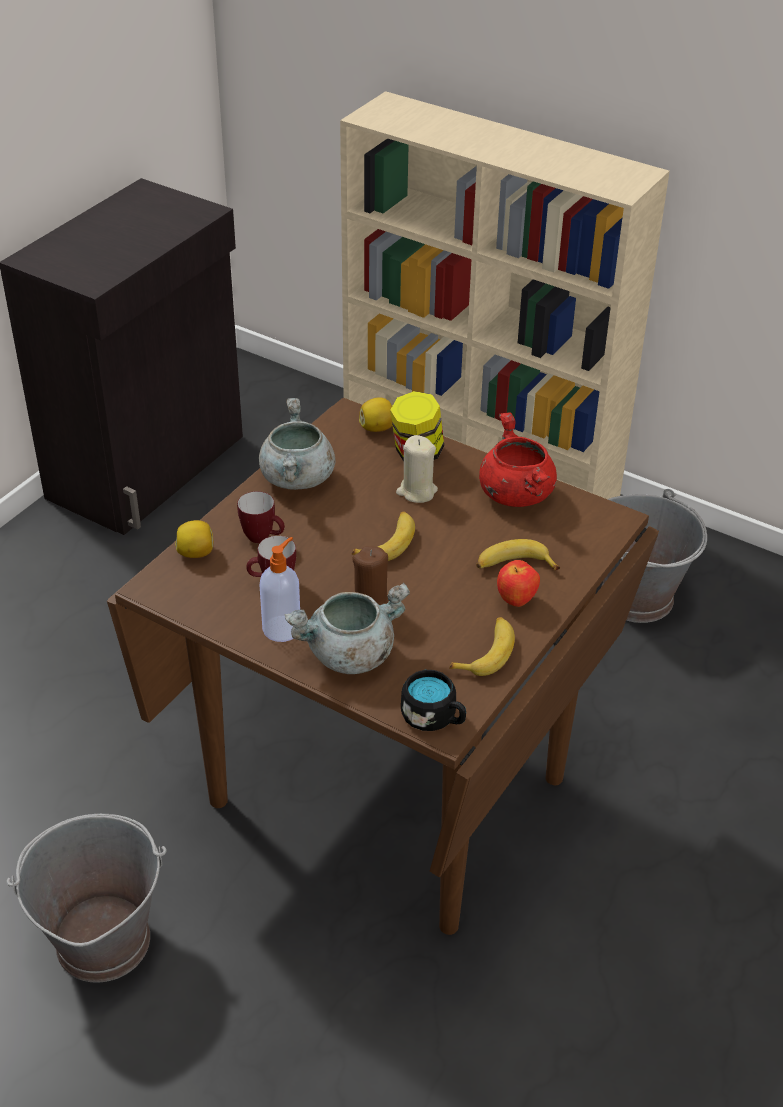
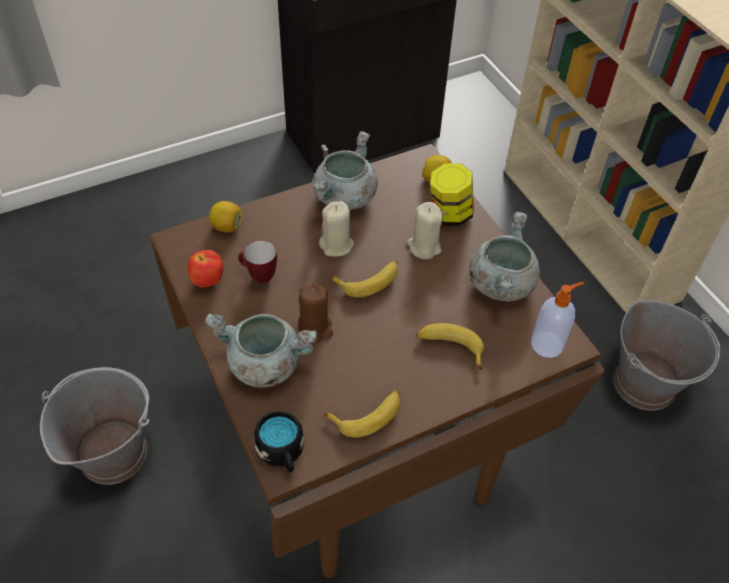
camera: 30 degrees right, 10 degrees up
(263, 538) = (281, 236): mug -> none
(282, 628) = (236, 317): soap dispenser -> soap dispenser (548, 344)
(328, 524) = (336, 245): none -> beige candle
(515, 494) = (501, 283): red cooking pot -> grey cooking pot
(516, 601) = (427, 380): apple -> apple (208, 282)

